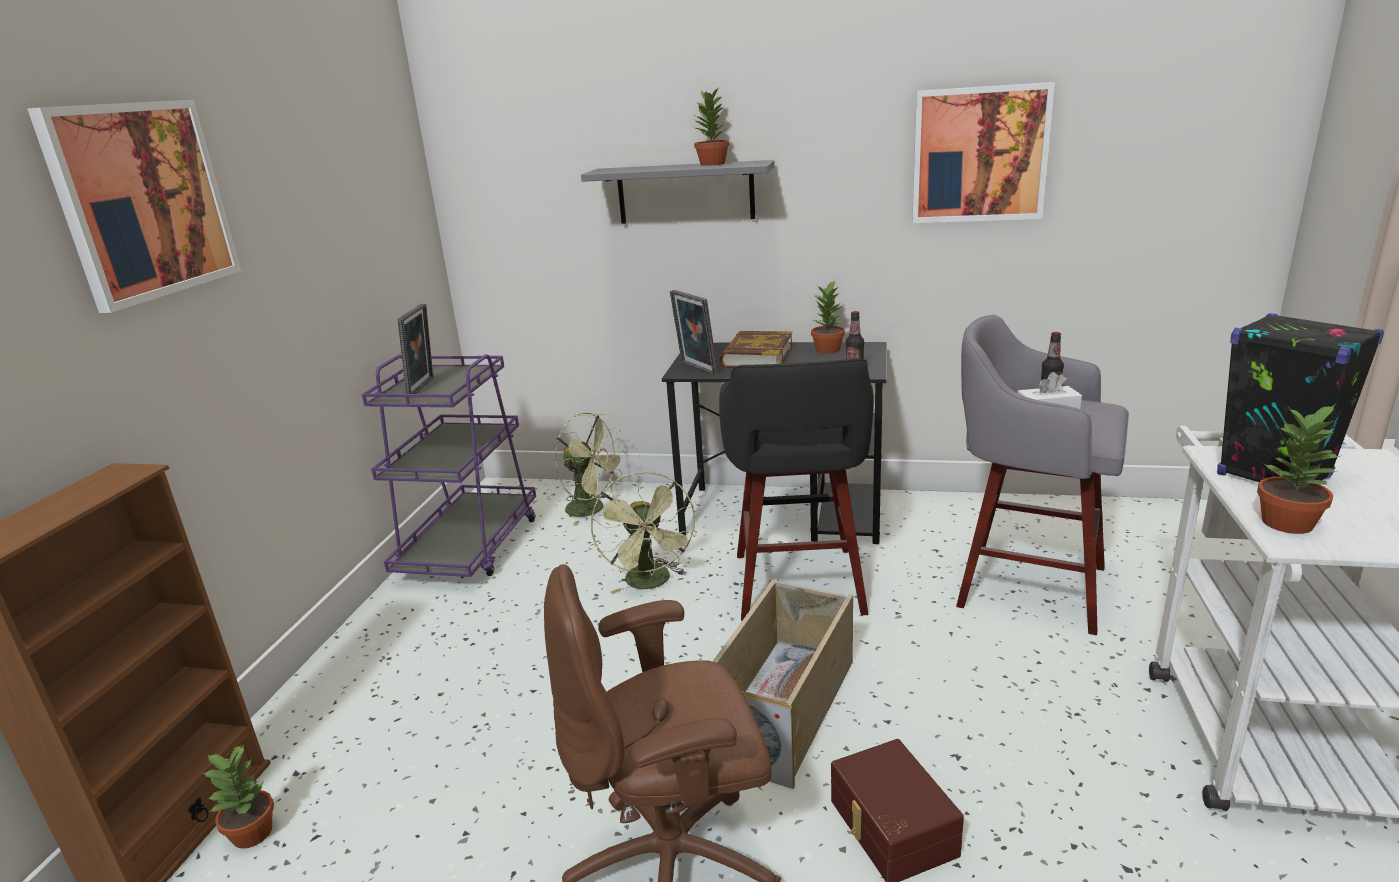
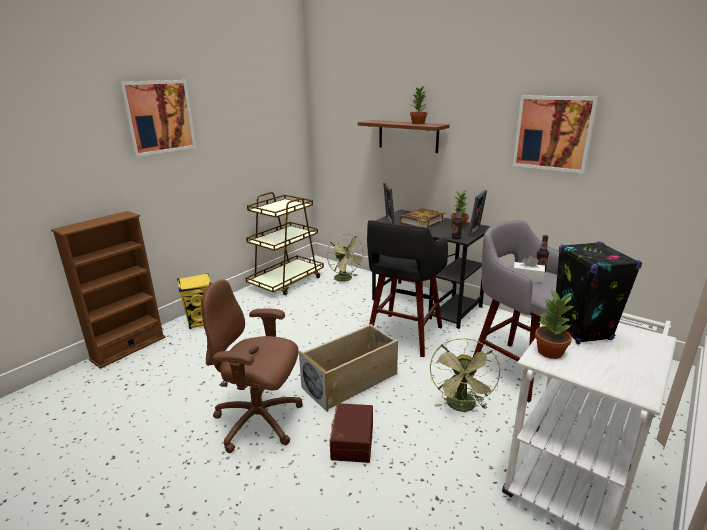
camera: 25 degrees right, 0 degrees up
(253, 834) = (144, 357): potted plant -> none
(337, 696) = (201, 322): none -> yellow speaker
(424, 387) = (274, 207): picture frame -> picture frame (475, 232)
(470, 547) = (287, 281): purple cart -> brown cart
(651, 583) = (343, 316): green fan -> green fan (462, 407)
(685, 193) = (408, 136): grey shelf -> brown shelf

